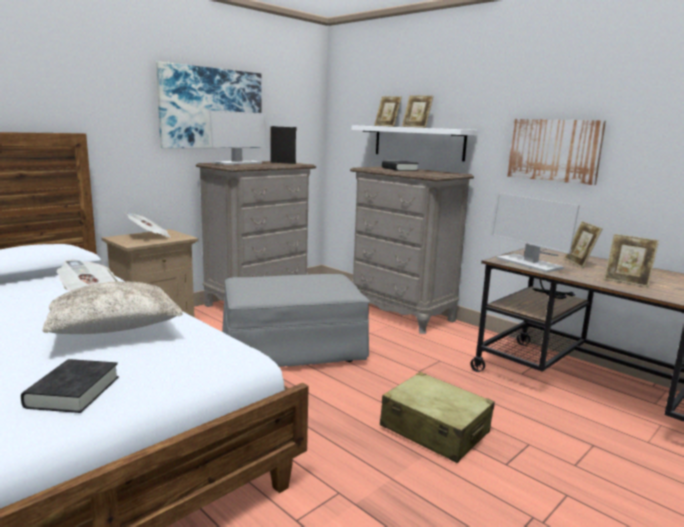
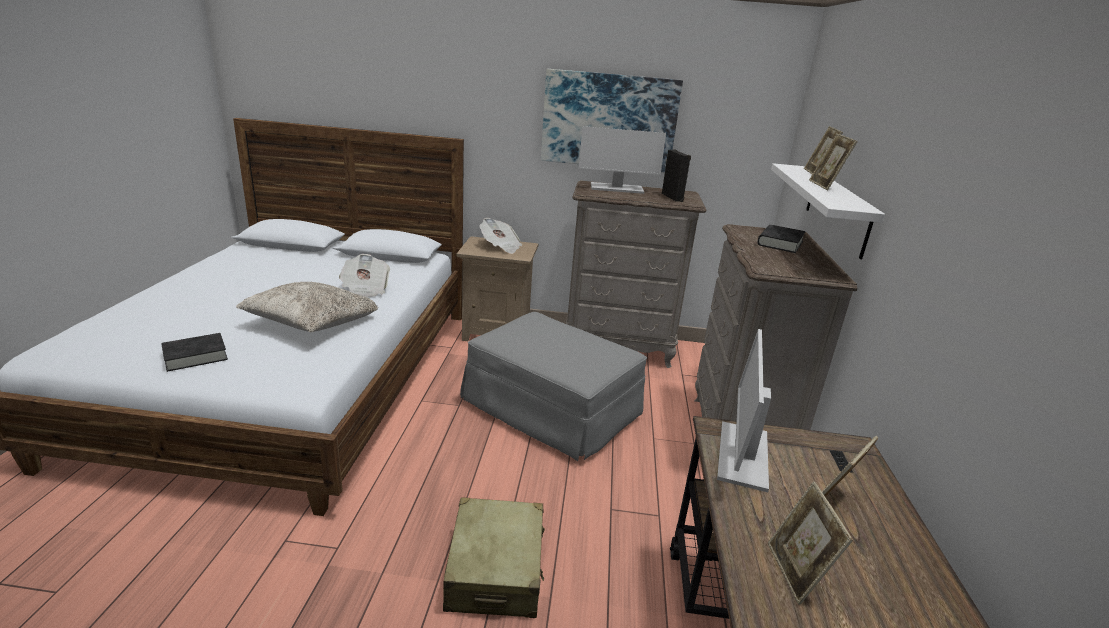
camera: 50 degrees right, 10 degrees up
(554, 150) = (943, 291): picture -> none

